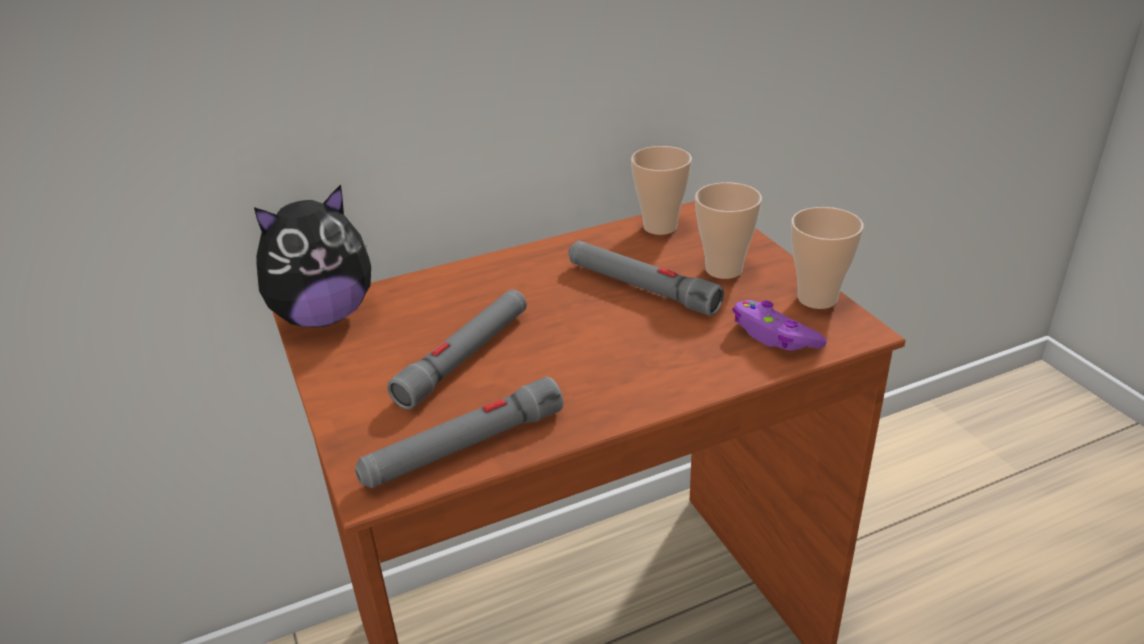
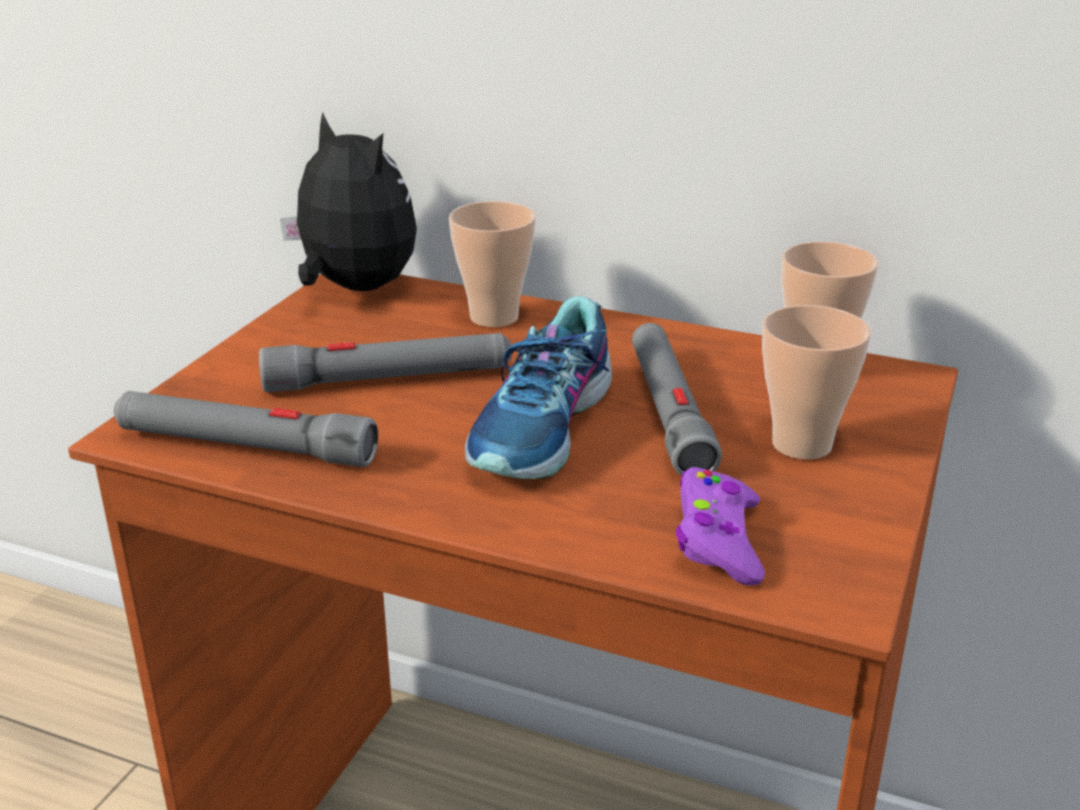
camera: 45 degrees right, 5 degrees down
(324, 316) = (353, 288): plush toy -> plush toy turned 150 degrees counterclockwise
(602, 332) = (545, 428): none -> shoe
(817, 299) = (857, 537): cup -> cup (494, 317)

